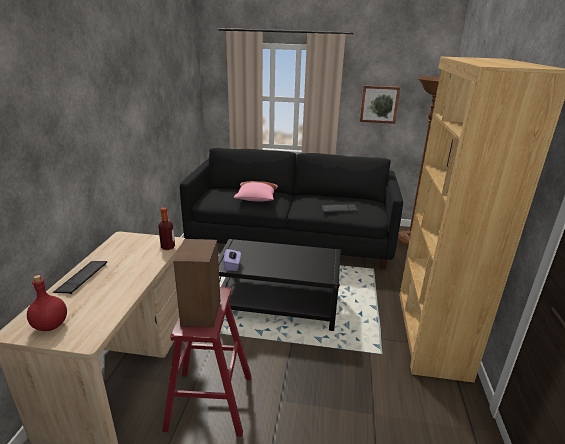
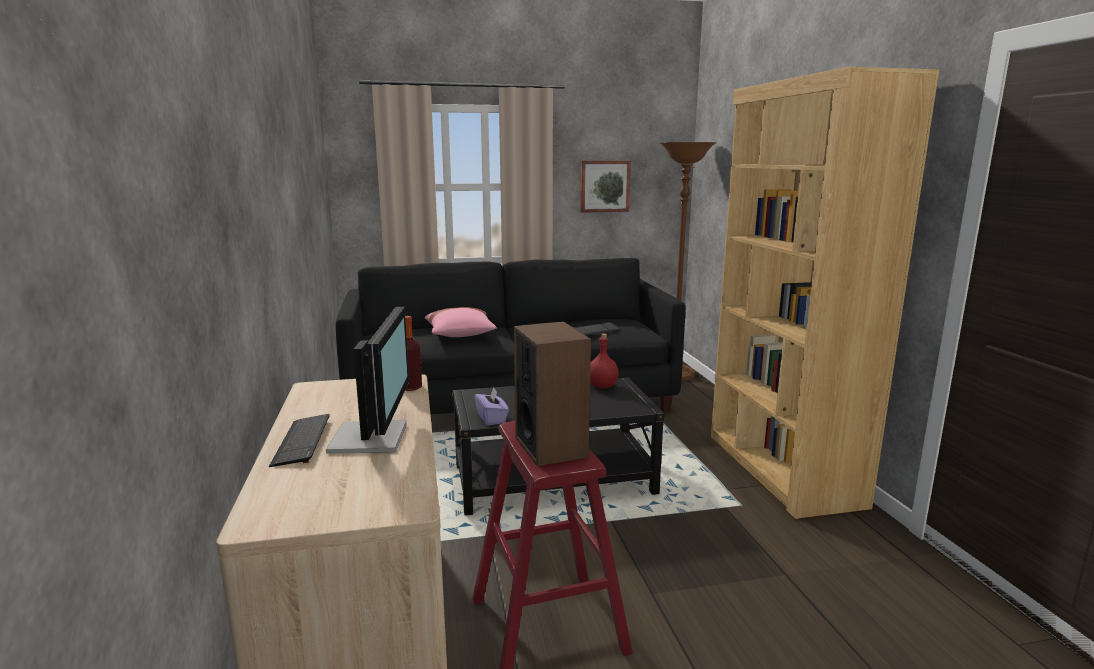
camera: 20 degrees left, 10 degrees down
(51, 326) = (319, 504): red bottle -> red bottle (603, 386)
(115, 283) = (372, 437): none -> monitor

